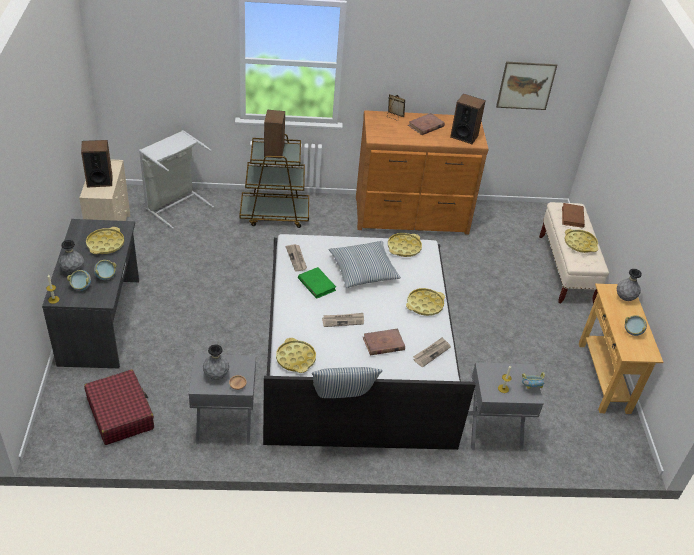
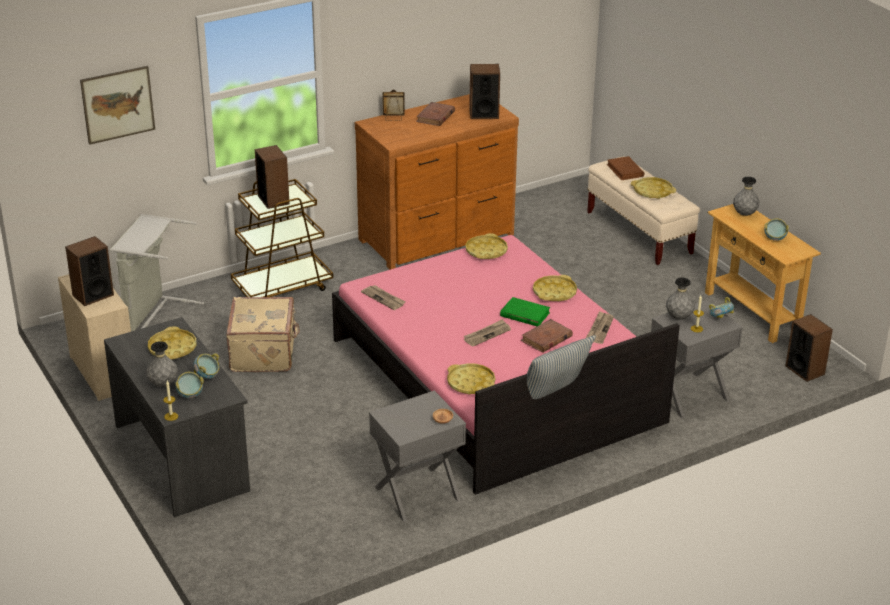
camera: 25 degrees left, 10 degrees down
(120, 413) = (294, 529): red suitcase -> none
(216, 375) = (412, 421): grey vase -> grey vase (678, 317)
(220, 262) = (264, 353): none -> beige suitcase
(316, 284) = (428, 313): green book -> green book (524, 314)
(357, 352) = (495, 380): white bed -> pink bed
(363, 270) = (464, 284): pillow -> none
(526, 85) = (522, 40): picture -> picture (118, 104)
(608, 451) = (805, 370): none -> speaker

